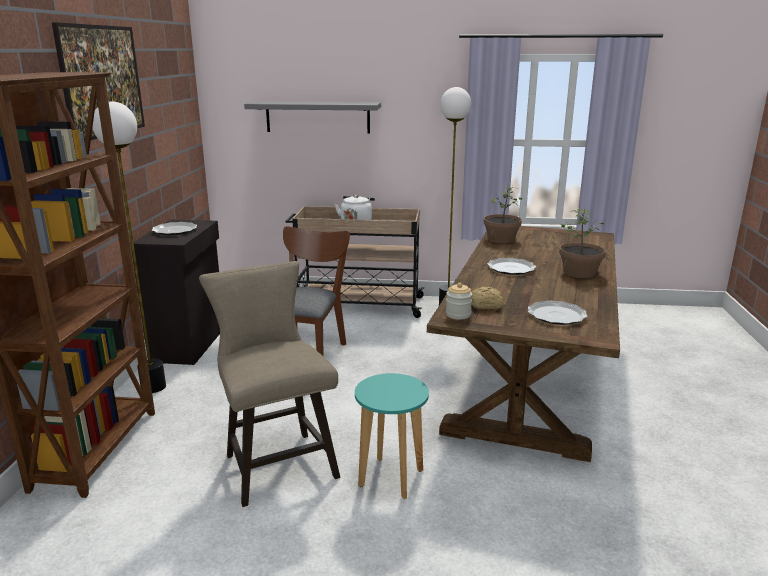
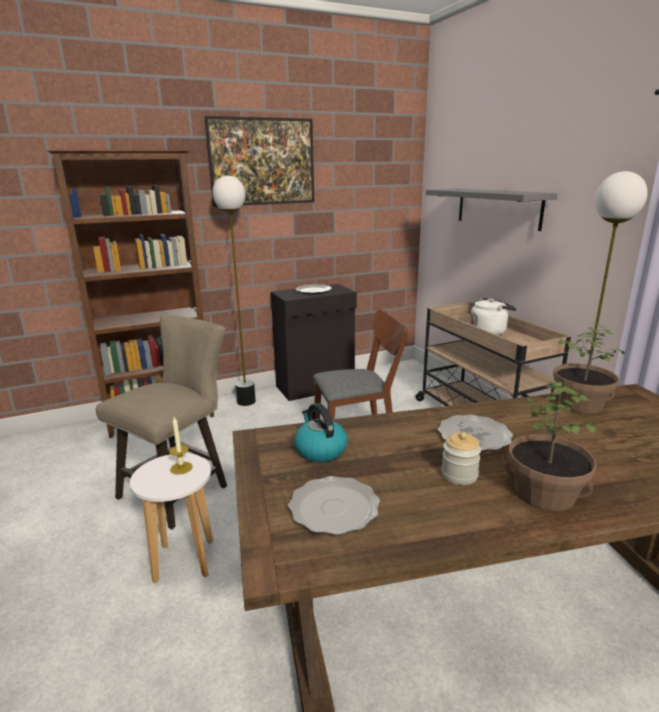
camera: 60 degrees right, 0 degrees up
(387, 385) = (181, 468): none -> candle
(391, 478) = (184, 561): turquoise stool -> white stool
(458, 315) = (273, 440): jar -> jar (459, 475)
(487, 305) = (320, 450): bread -> kettle

